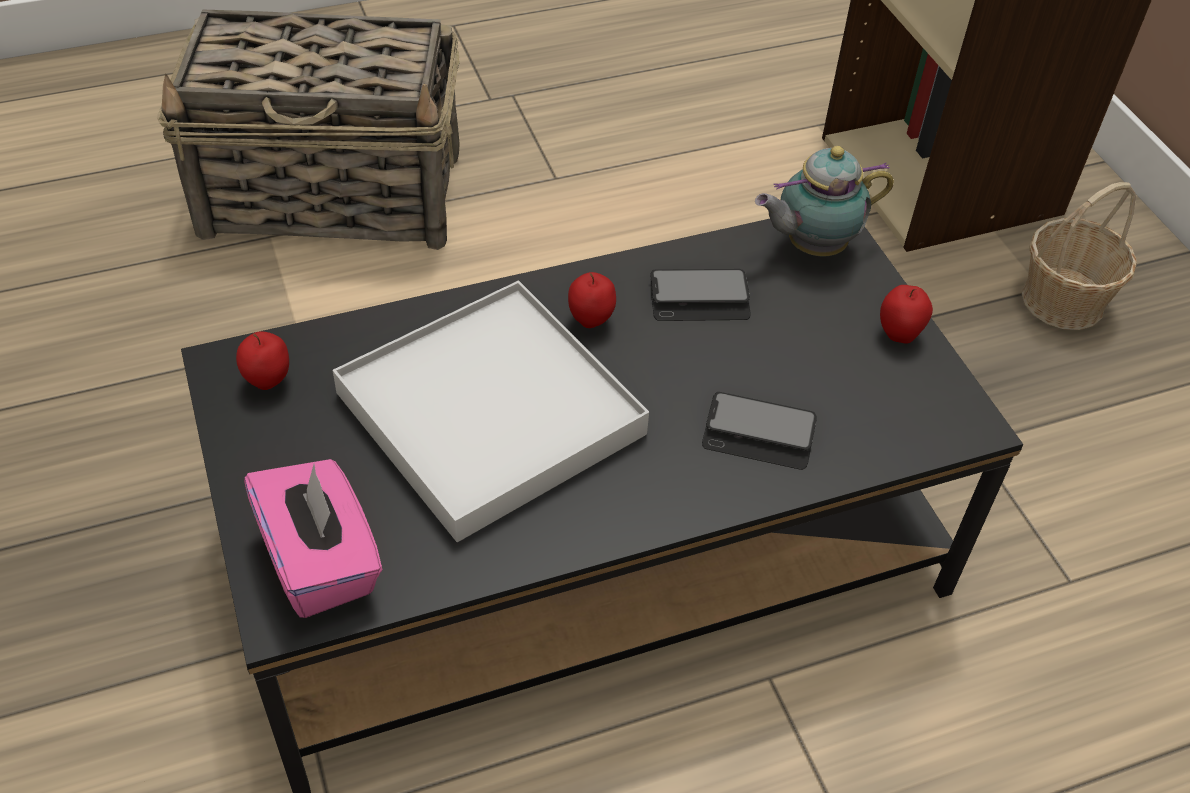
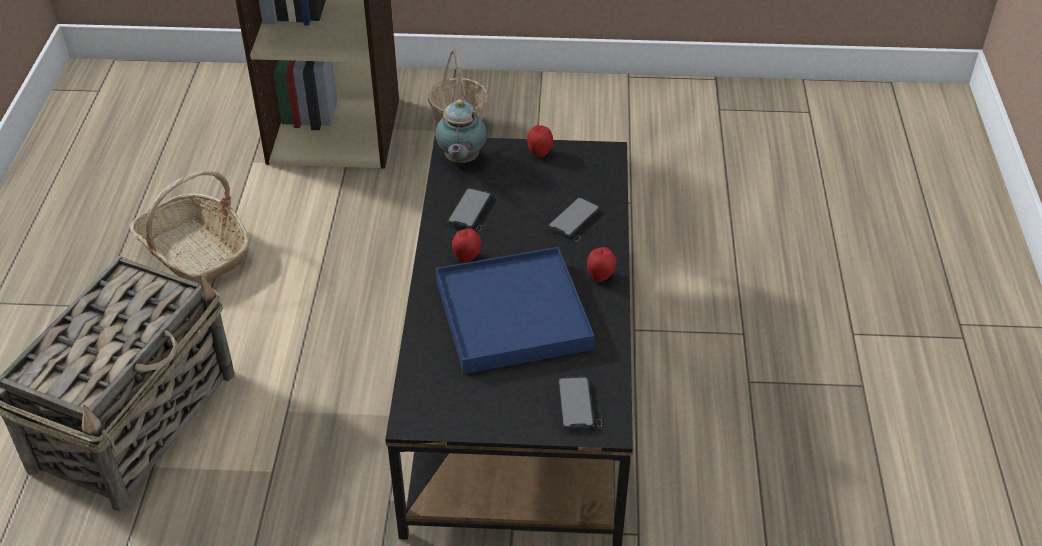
camera: 65 degrees left, 5 degrees down
(268, 382) = (438, 402): apple -> apple (600, 277)
(321, 561) = (581, 405): pink tissue box -> phone
(491, 414) = (513, 314): white tray -> blue tray
(621, 139) = (195, 253): none -> basket

